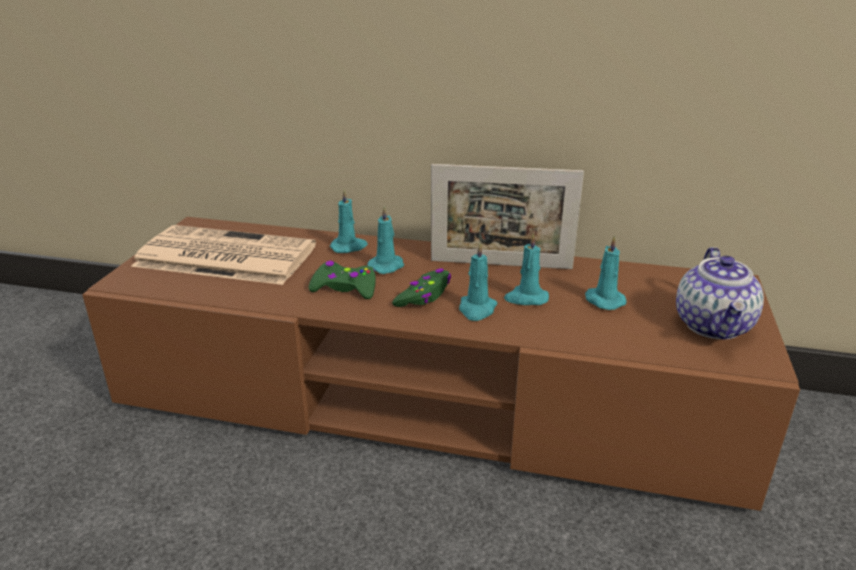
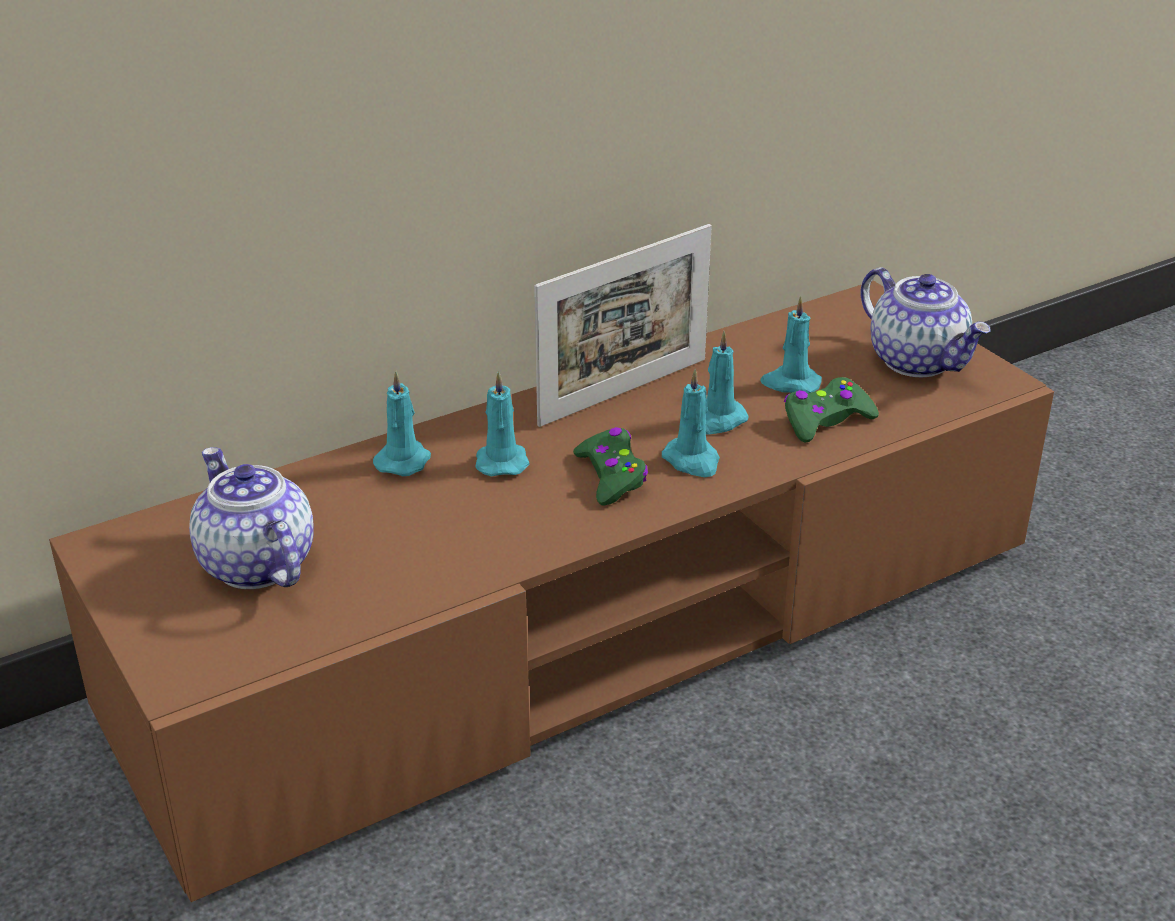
camera: 45 degrees left, 5 degrees up
(223, 256) = (255, 564): newspaper -> teapot
(345, 288) = (506, 516): green game controller -> green game controller (826, 420)

